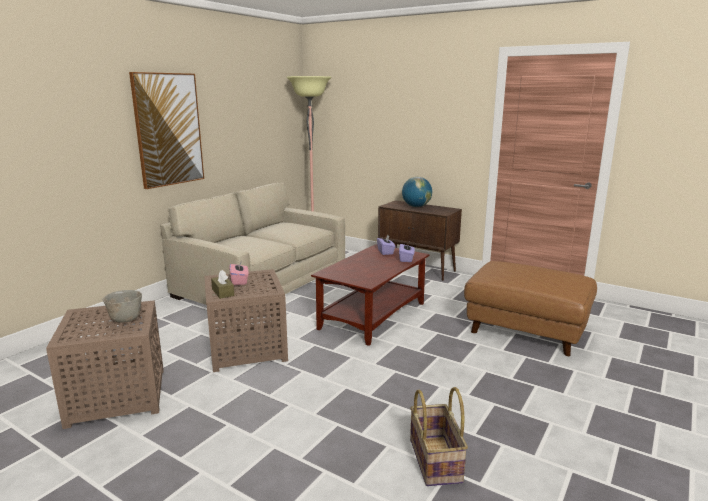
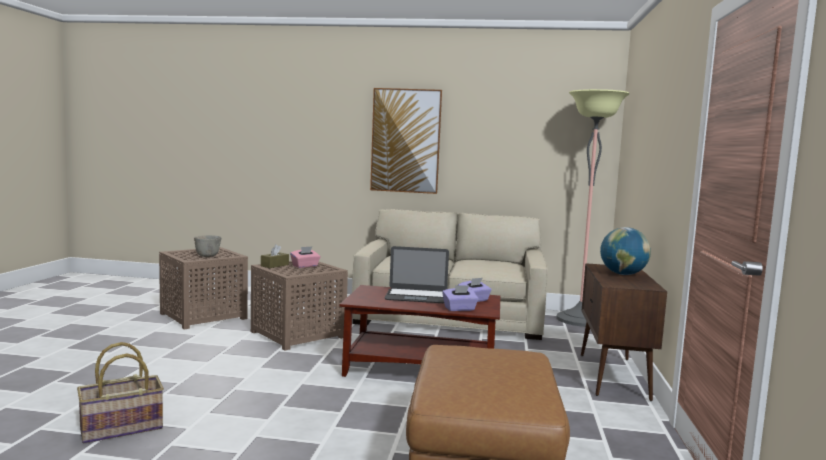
camera: 65 degrees right, 10 degrees down
(364, 264) = (416, 296): none -> laptop

